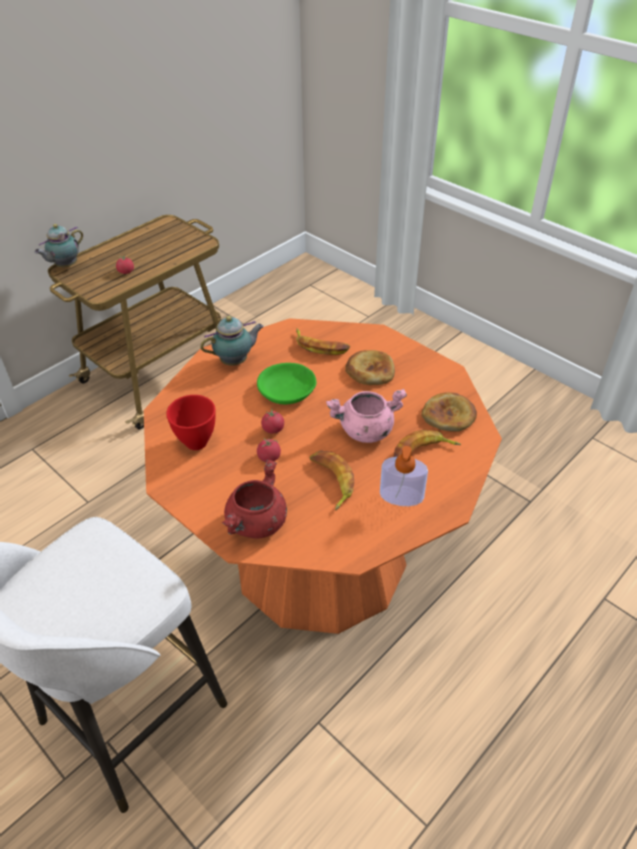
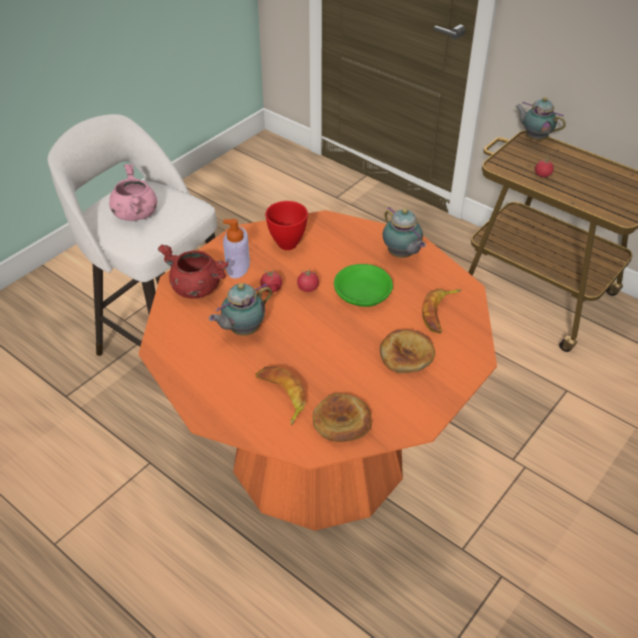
camera: 85 degrees right, 0 degrees up
(331, 481) = (242, 330): banana -> teapot
(365, 431) = (311, 352): pink cooking pot -> pink cooking pot (135, 213)
(401, 496) = (224, 380): soap dispenser -> soap dispenser (238, 266)

